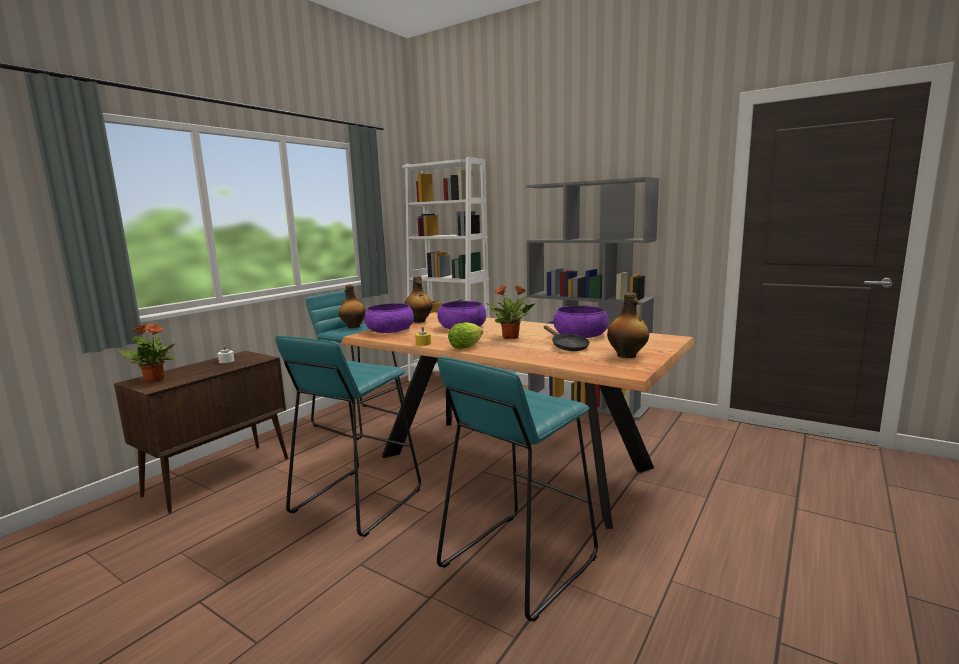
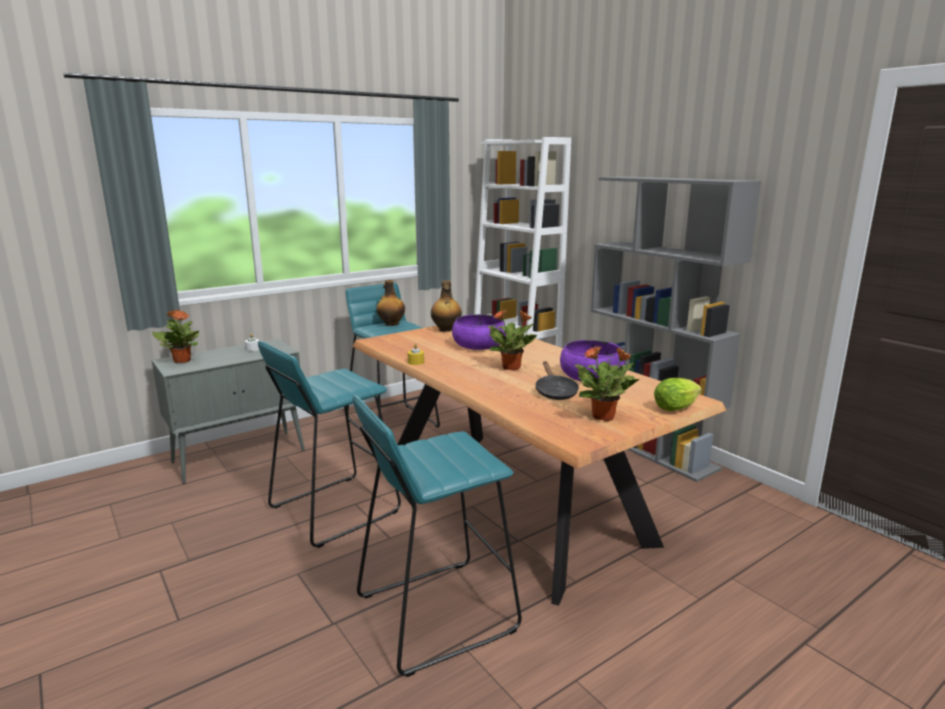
camera: 20 degrees right, 5 degrees up
(220, 475) = (240, 456): brown cabinet -> grey cabinet
(390, 330) = (405, 338): purple bowl -> none
(467, 347) = (452, 374): lettuce -> lettuce (677, 408)
(627, 356) = (604, 417): bottle -> potted plant

